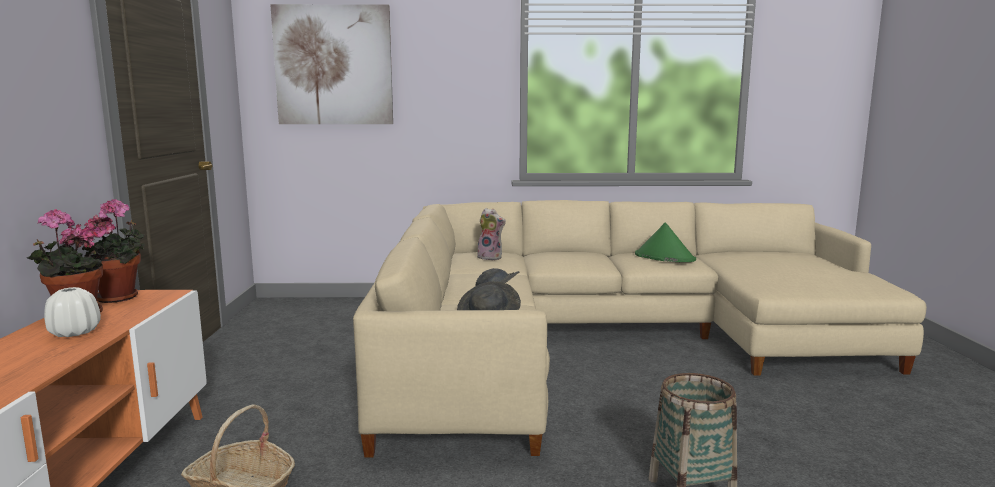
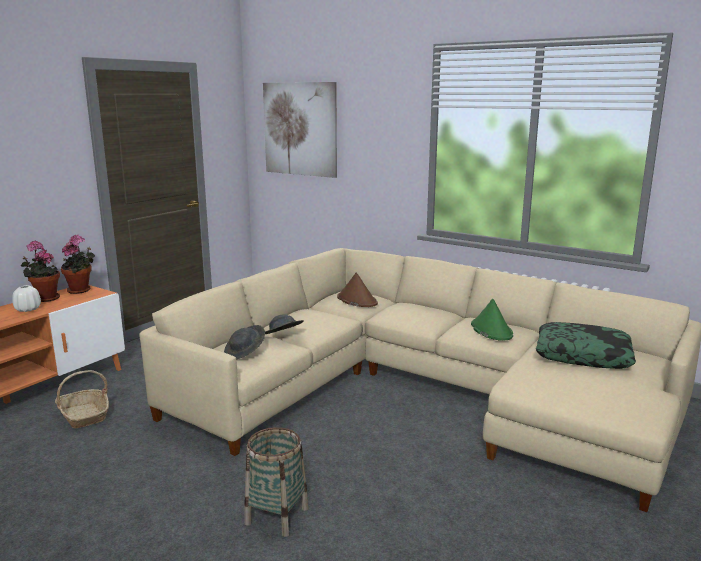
camera: 35 degrees right, 5 degrees up
(491, 257) = (356, 300): plush toy -> brown hat
(767, 259) = (583, 355): none -> pillow

